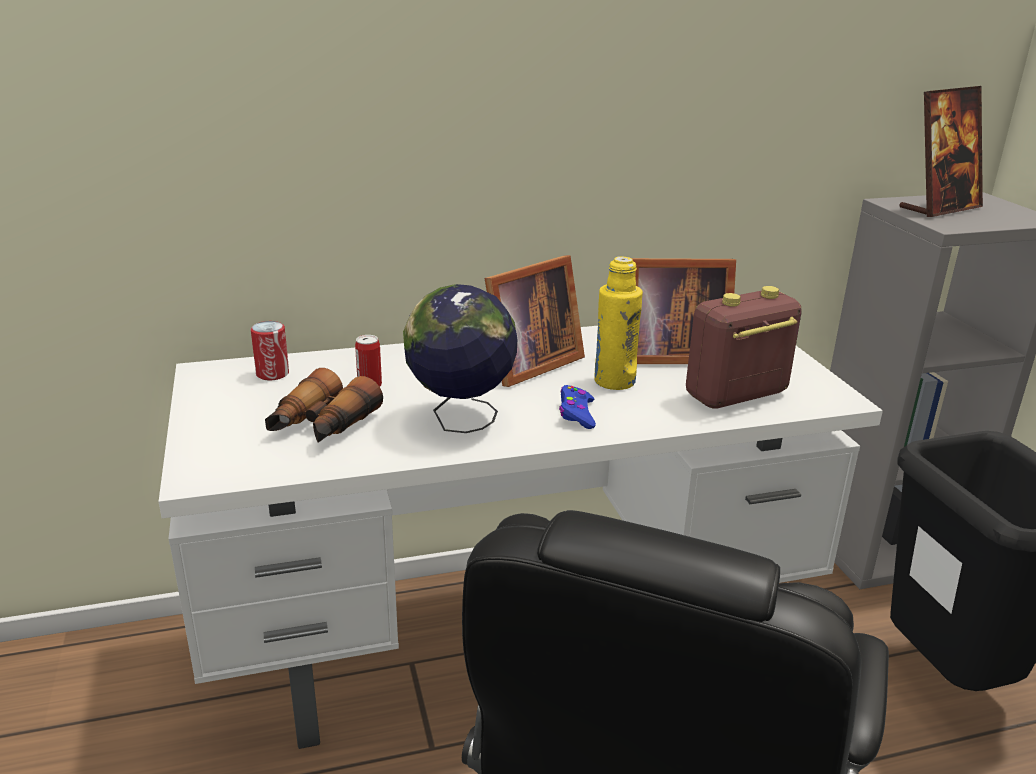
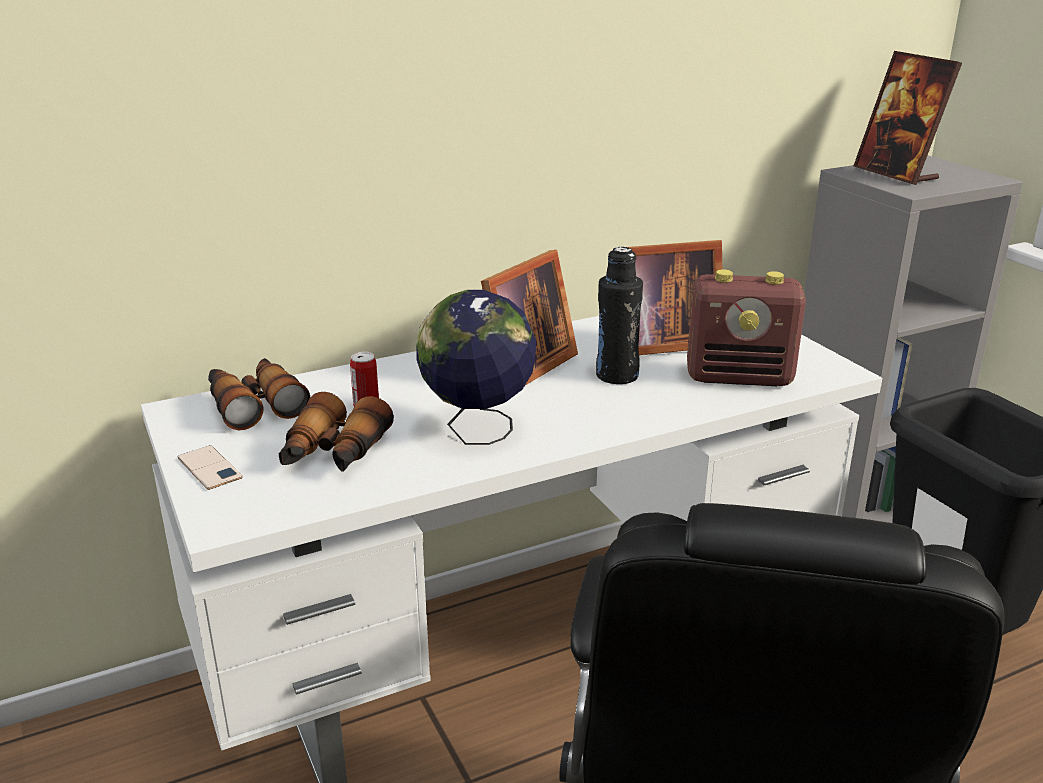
camera: 10 degrees left, 0 degrees up
(209, 426) = (209, 468): none -> phone
(272, 374) = (255, 404): can -> binoculars
(576, 414) = (593, 412): blue game controller -> none
(614, 381) = (616, 376): yellow bottle -> black bottle
(735, 395) = (740, 377): radio -> radio turned 135 degrees counterclockwise
(939, 208) = (896, 174): picture frame -> picture frame turned 105 degrees clockwise

